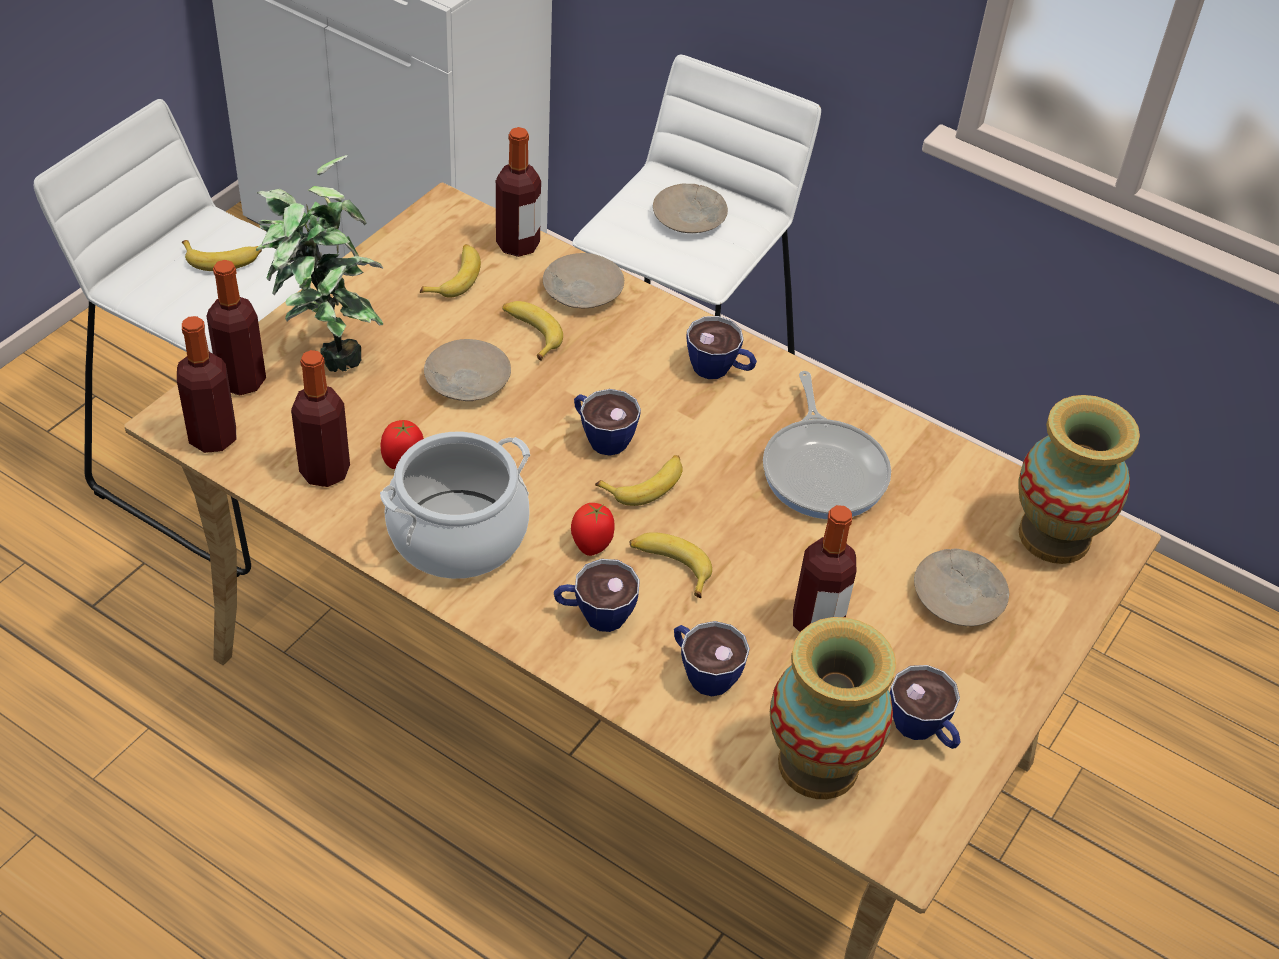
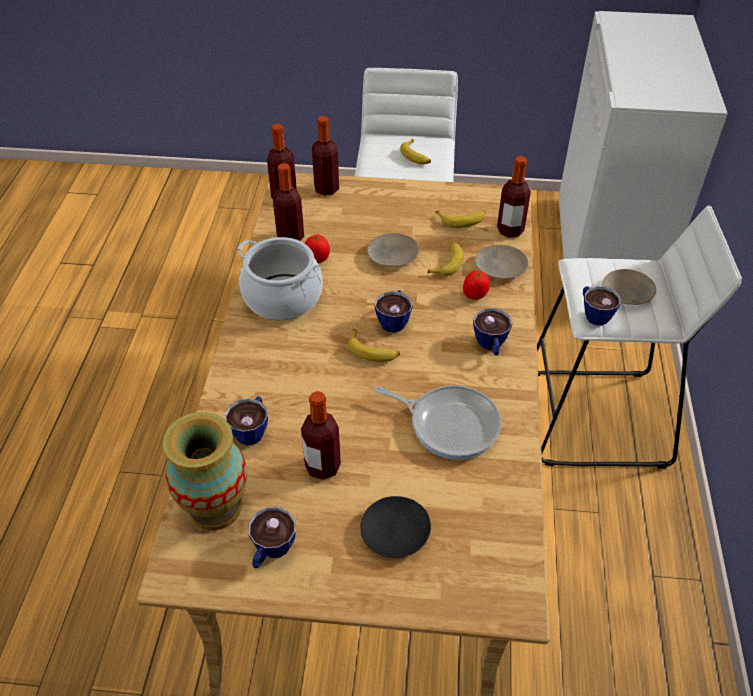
camera: 65 degrees right, 0 degrees up
(327, 351) = (369, 204): potted plant -> none
(592, 544) = (312, 348): tomato -> tomato (475, 295)
(594, 614) = (264, 369): cup -> cup (594, 314)
(670, 566) = (320, 385): banana -> none
(824, 470) = (450, 424): frying pan -> frying pan turned 120 degrees counterclockwise
(958, 595) = (396, 531): beige plate -> black plate
(1053, 536) = (490, 569): vase -> none

